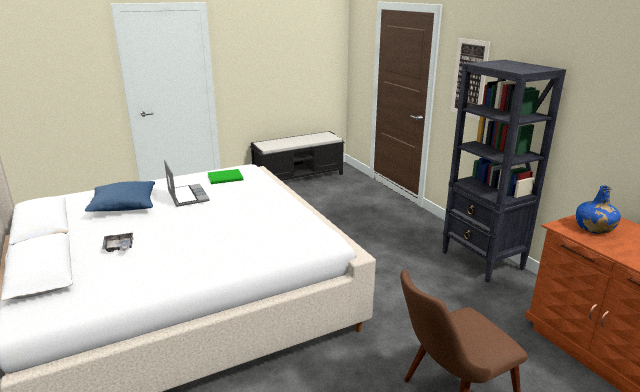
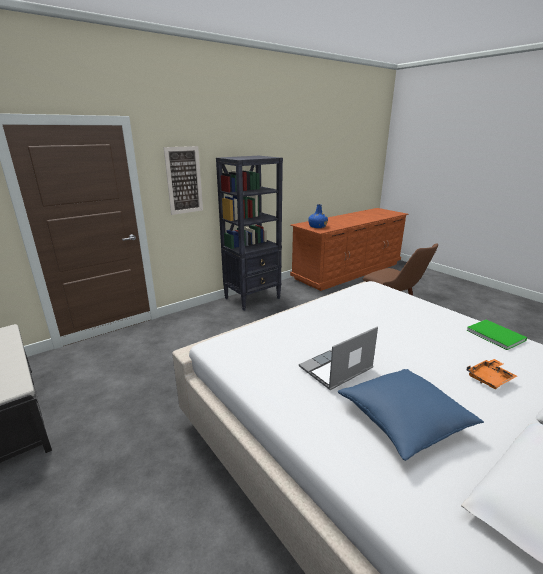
camera: 100 degrees left, 0 degrees up
(119, 247) = (490, 378): grey tray -> orange tray
(226, 178) = (261, 352): green book -> green book (494, 334)

